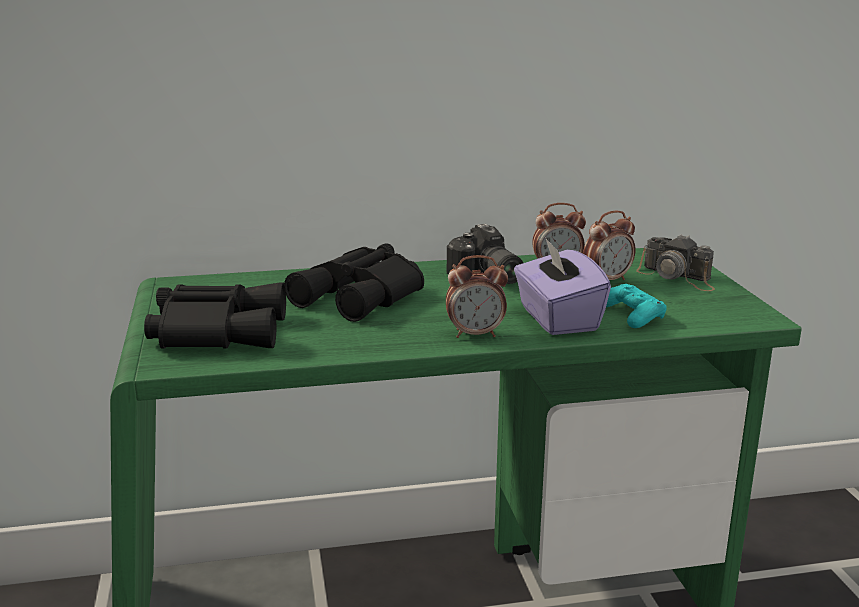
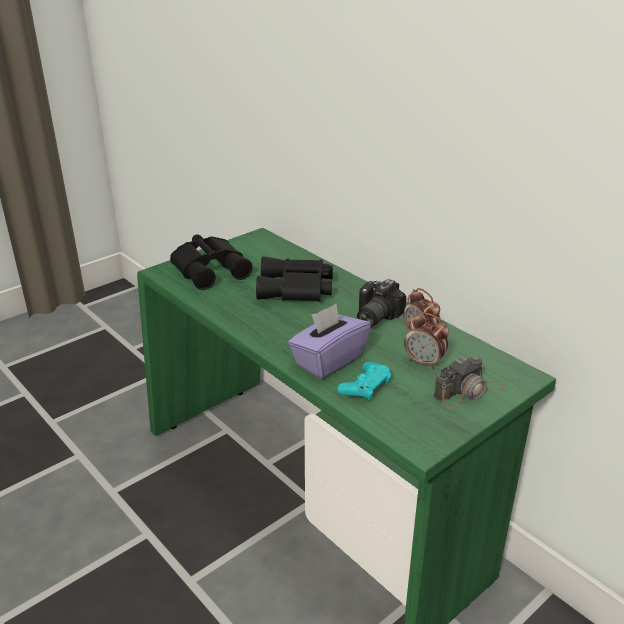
camera: 60 degrees right, 10 degrees up
(475, 334) = (275, 340): alarm clock -> none
(677, 277) = (468, 391): camera -> camera turned 135 degrees counterclockwise

